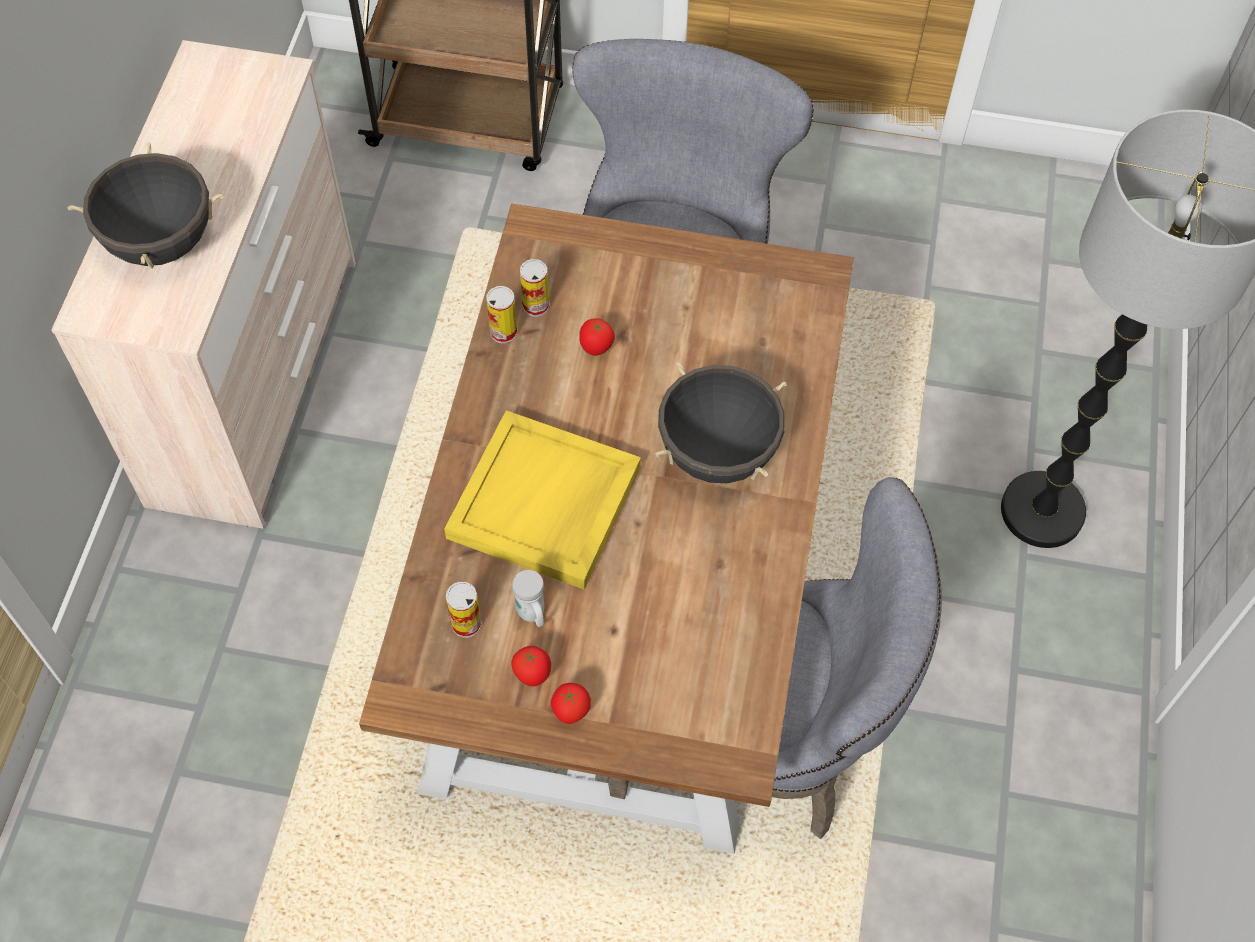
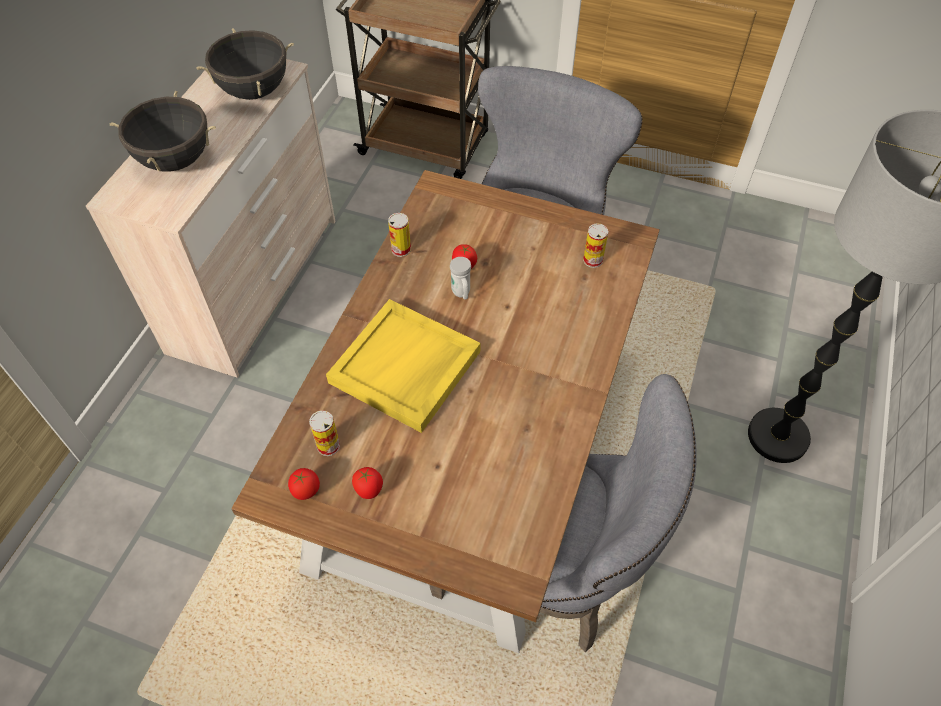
camera: 10 degrees right, 5 degrees down
(532, 615) = (379, 446): white mug -> white mug (461, 294)
(536, 305) = (427, 235): can -> can (592, 260)
(570, 711) = (392, 522): tomato -> tomato (306, 491)
(717, 453) = (538, 349): black cooking pot -> black cooking pot (254, 91)

